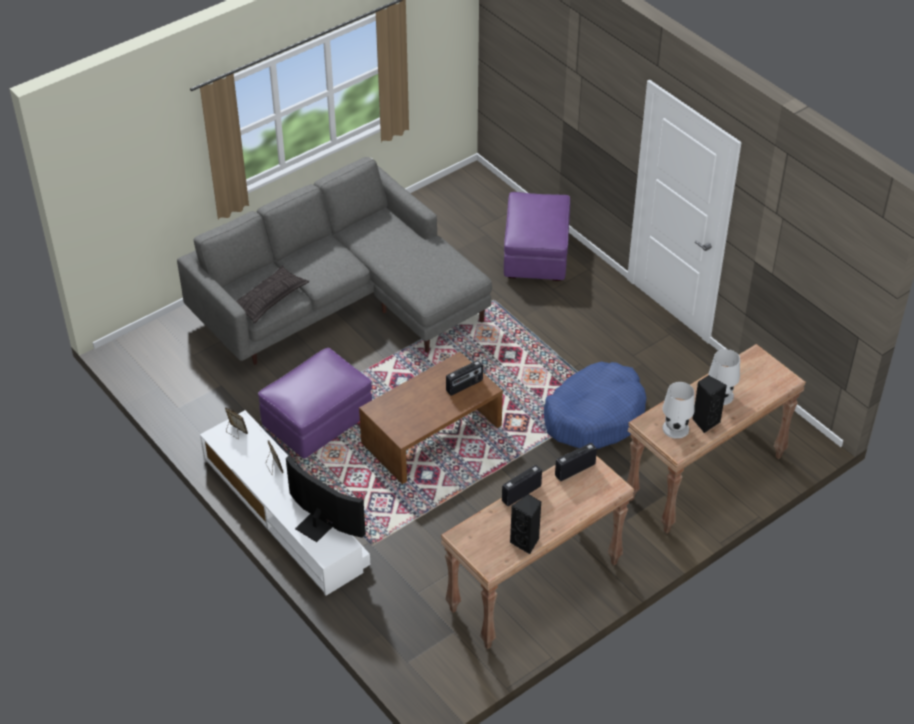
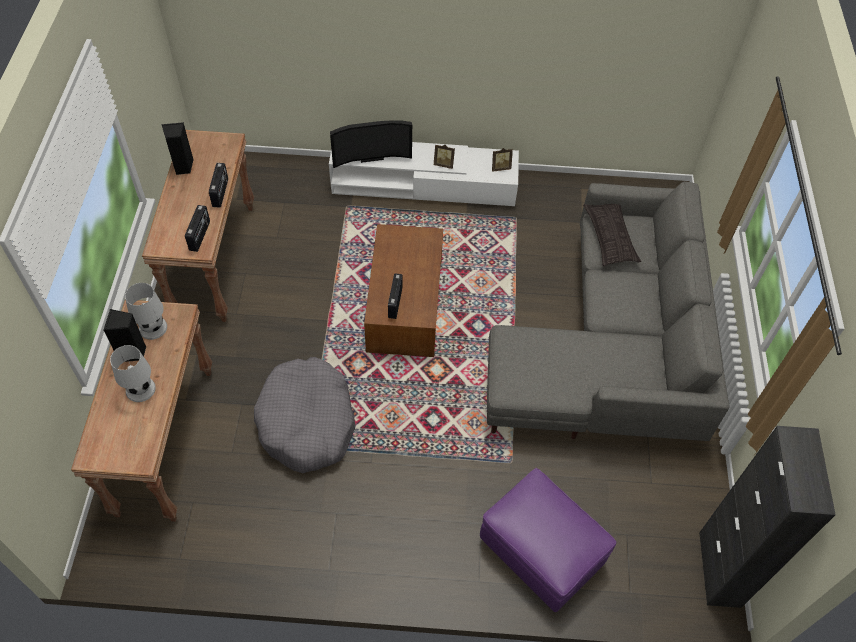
camera: 130 degrees right, 10 degrees up
(318, 422) = (487, 250): purple ottoman -> none
(453, 184) = (719, 569): none -> black cabinet
(594, 415) = (307, 422): blue dog bed -> grey dog bed

